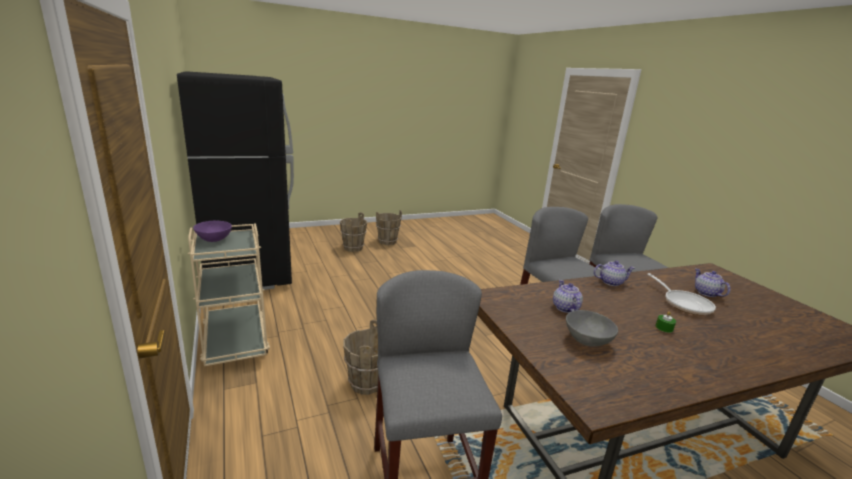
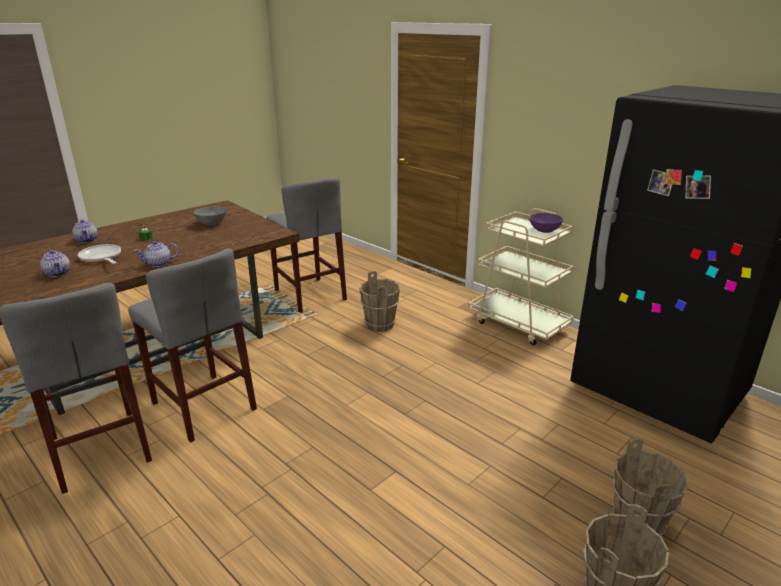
camera: 160 degrees right, 5 degrees up
(565, 308) = (218, 236): teapot -> teapot (87, 240)

